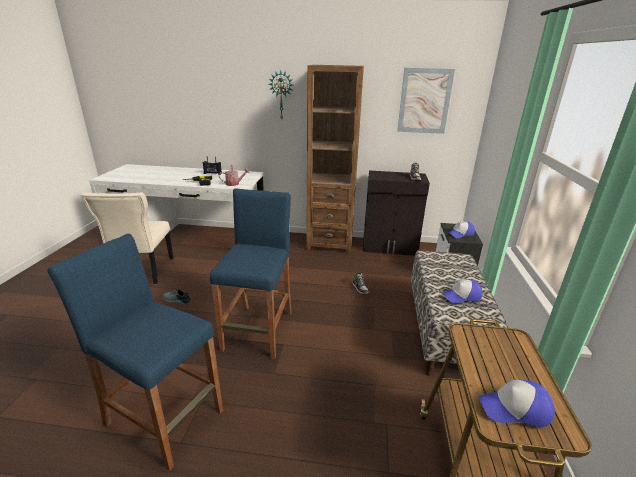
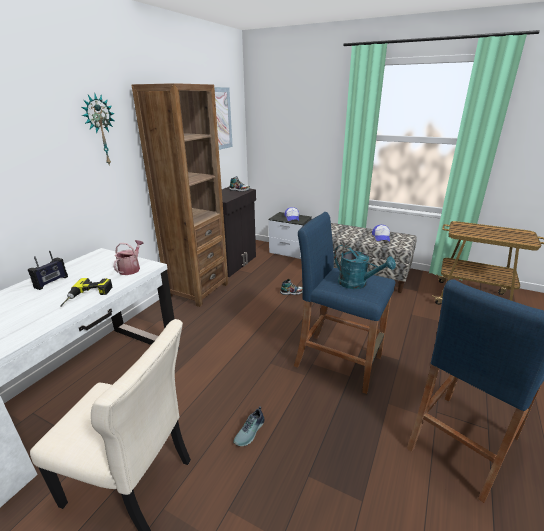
camera: 70 degrees left, 0 degrees up
(244, 257) = (357, 284): none -> turquoise watering can
(515, 409) = (517, 236): cap -> none

